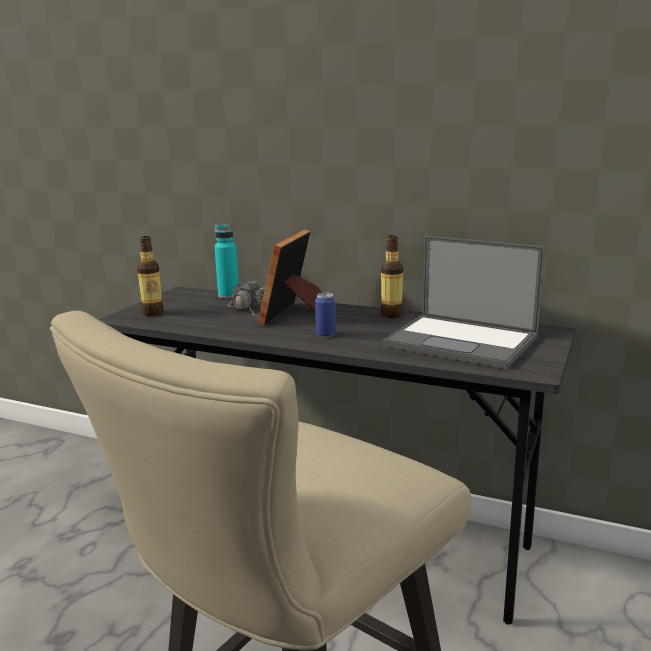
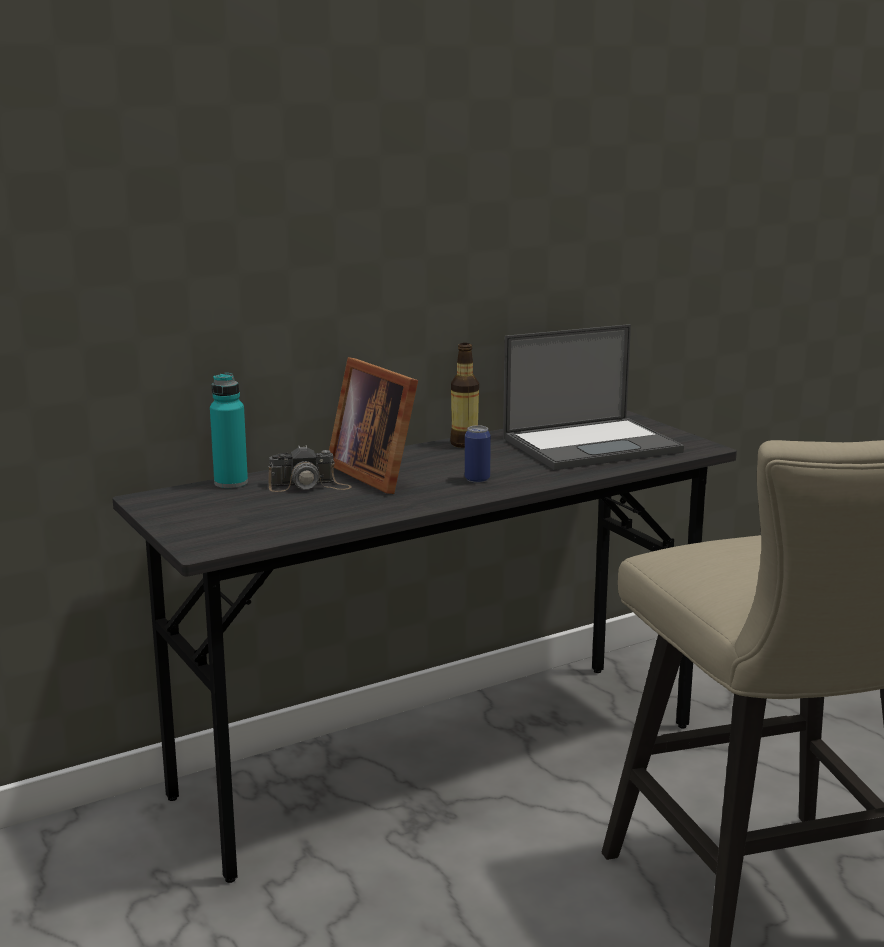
camera: 55 degrees left, 0 degrees up
(153, 313) = (220, 529): bottle -> none

